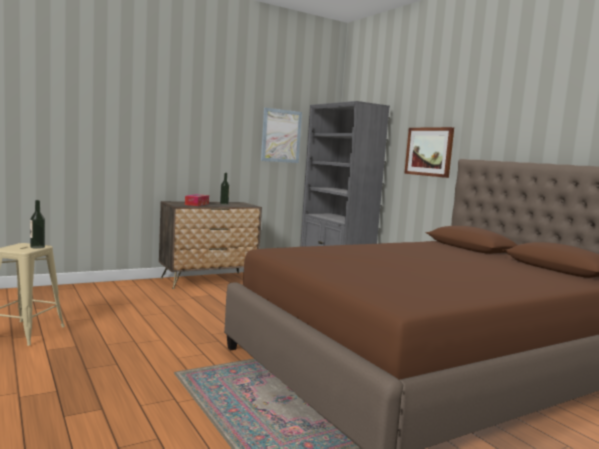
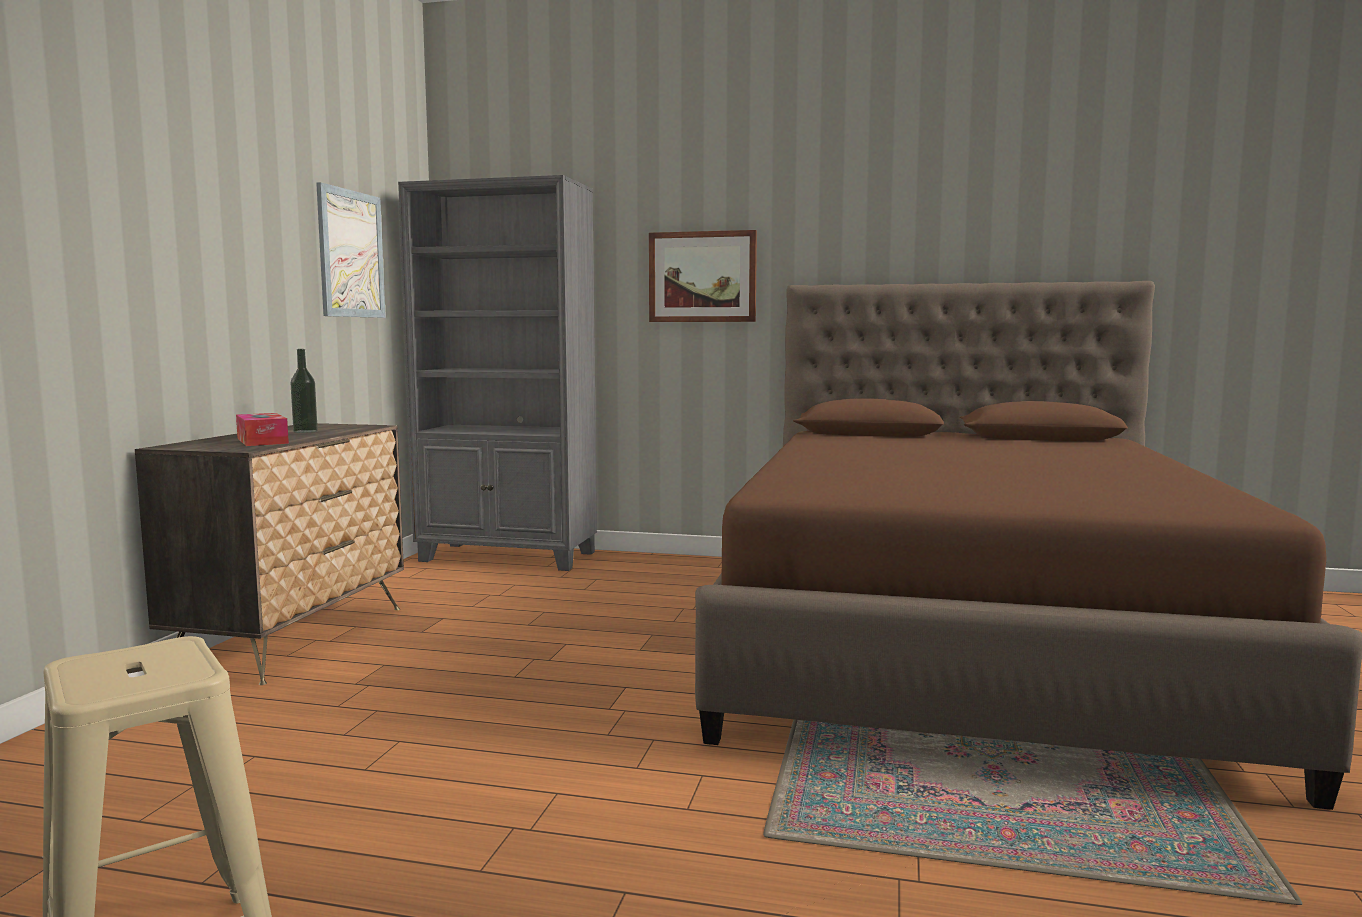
camera: 45 degrees left, 0 degrees up
(37, 247) = (179, 652): bottle -> none

